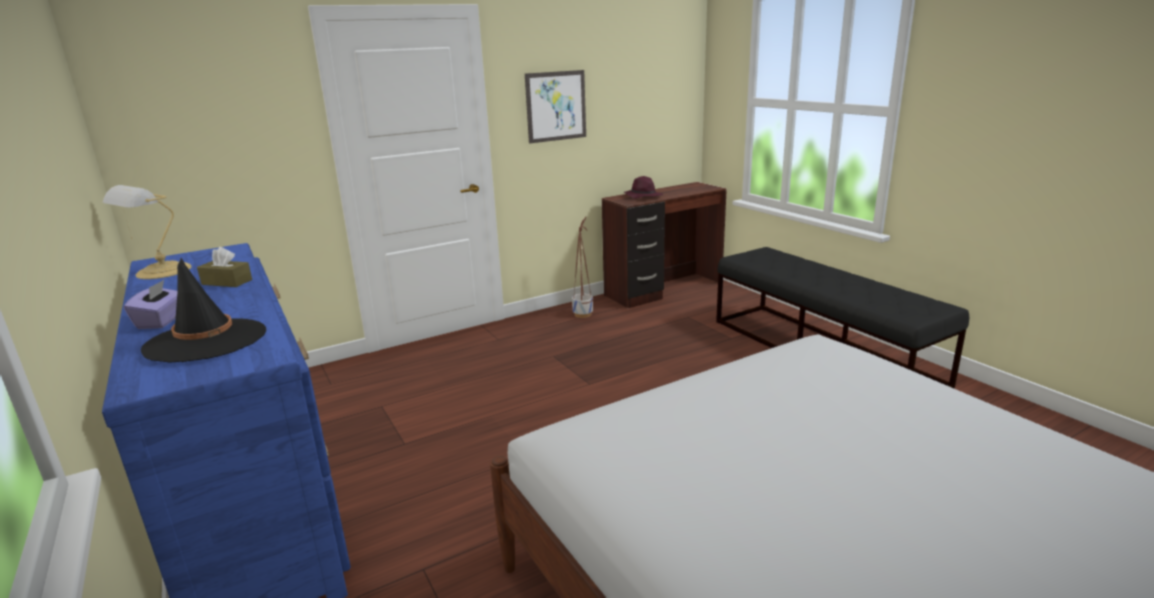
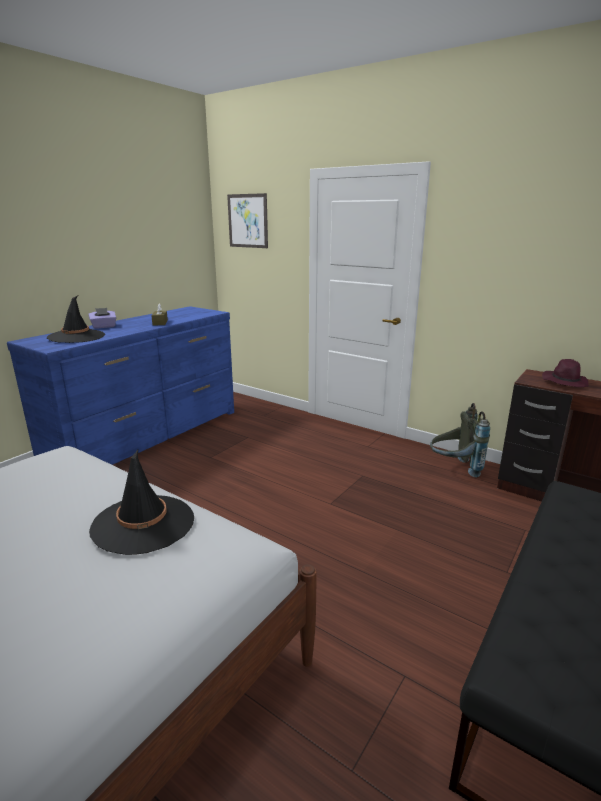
camera: 65 degrees right, 0 degrees up
(161, 272) = (173, 312): table lamp -> none
(556, 106) = (493, 263): picture -> picture (247, 221)
(583, 314) = (454, 469): planter -> grey backpack
(784, 372) = (143, 524): none -> black hat

